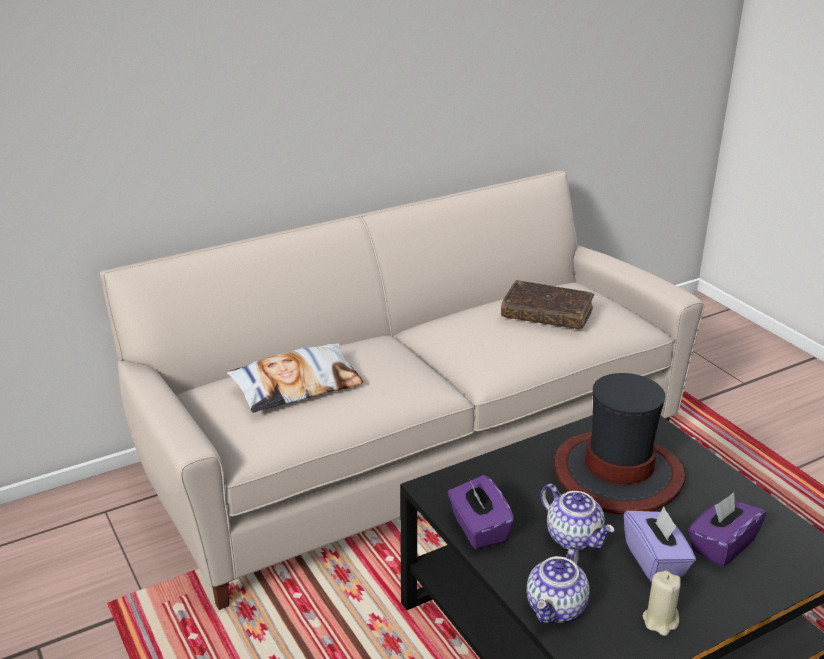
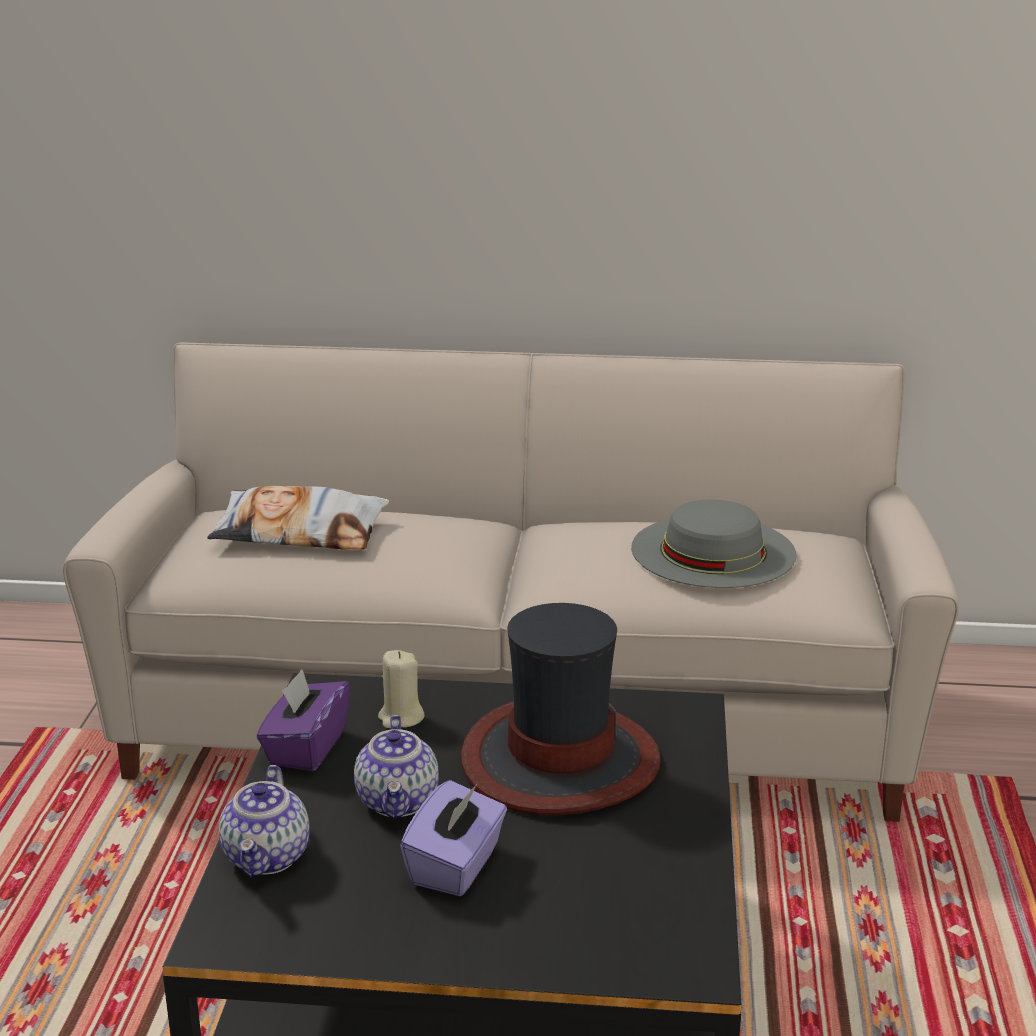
camera: 35 degrees right, 5 degrees down
(546, 314) = (713, 551): brown book -> grey hat
(556, 608) = (268, 857): teapot -> teapot turned 60 degrees counterclockwise
(660, 621) = (362, 925): beige candle -> beige candle (401, 717)
(721, 545) = (567, 889): purple tissue box -> none

